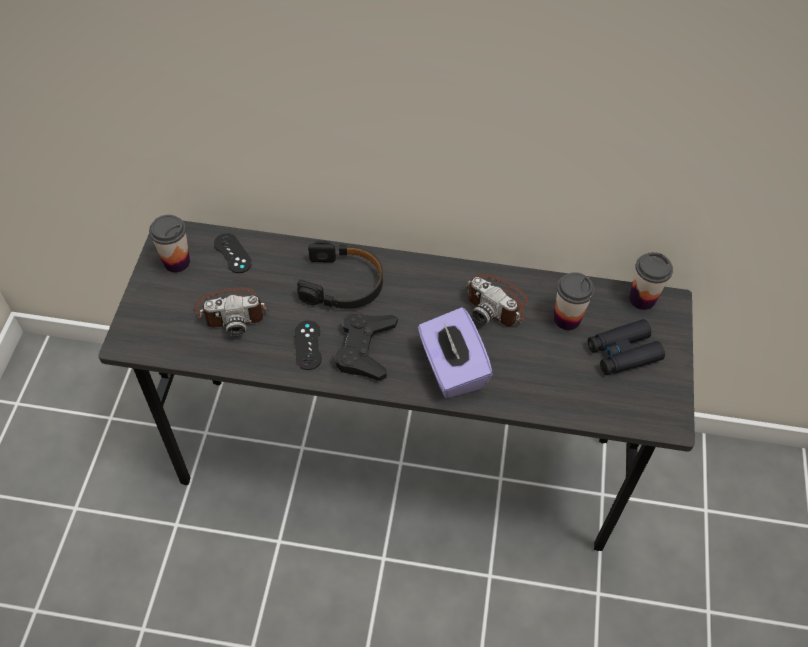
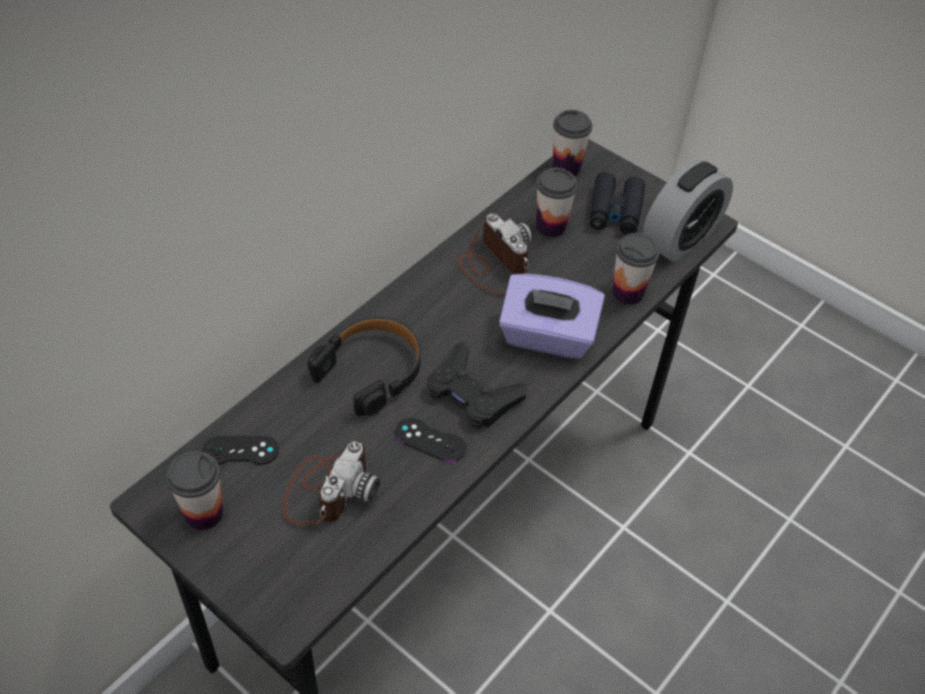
camera: 60 degrees left, 5 degrees down
(496, 303) = (493, 264): camera -> camera turned 105 degrees counterclockwise
(540, 400) = (627, 293): none -> cup
(632, 411) = (680, 239): none -> alarm clock

